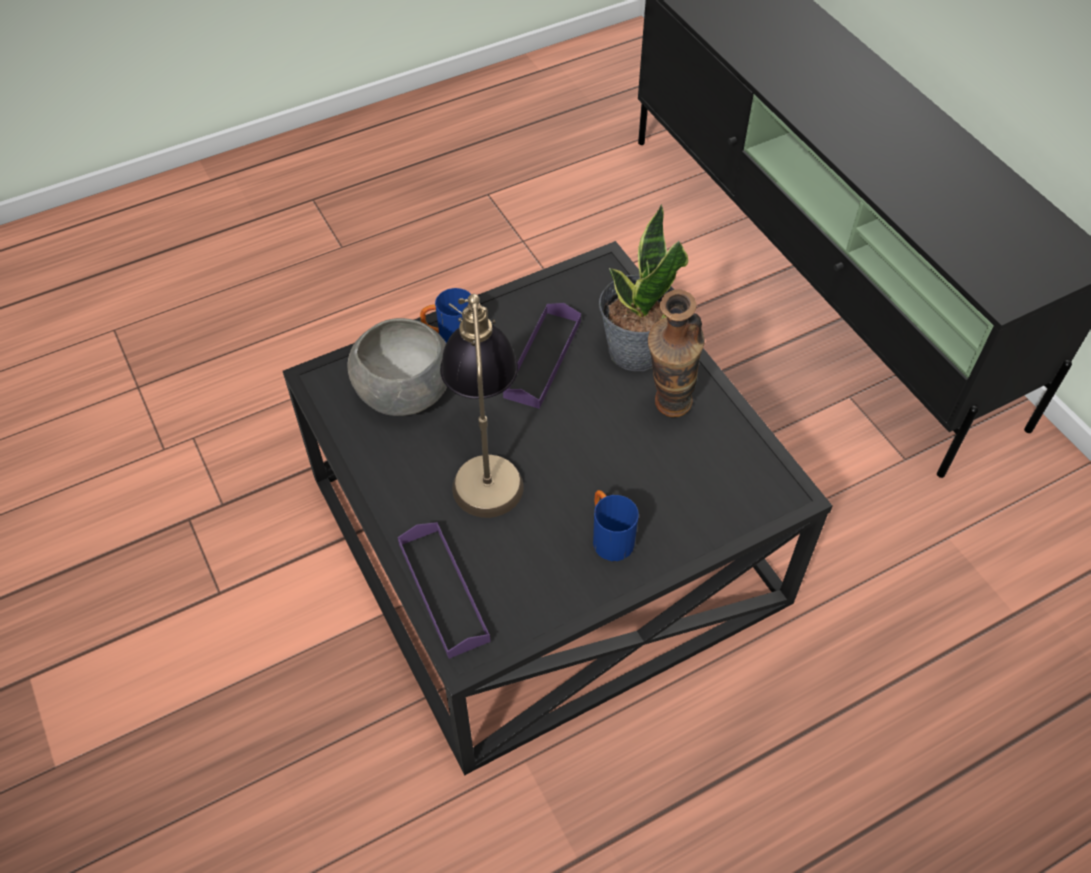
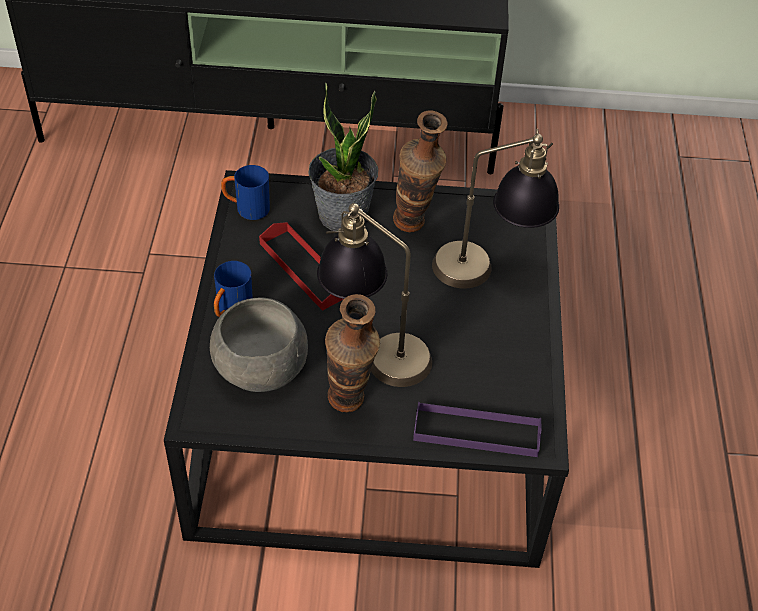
camera: 60 degrees left, 5 degrees down
(403, 477) = (349, 408): none -> vase
(543, 358) = (304, 269): purple tray -> red tray
(609, 537) = (496, 315): blue mug -> blue mug (246, 209)
(666, 499) = (488, 269): none -> table lamp

